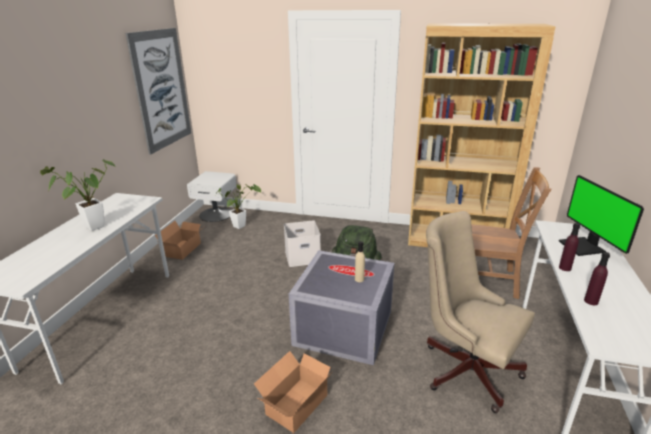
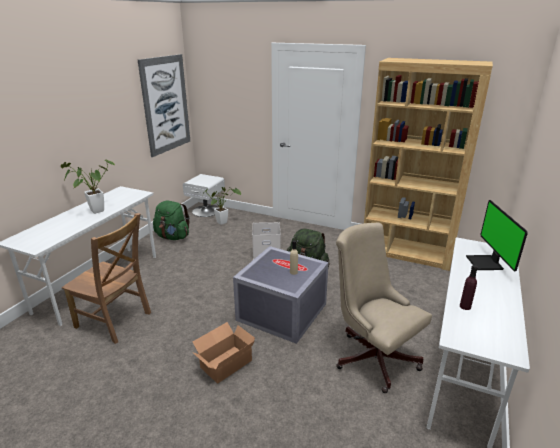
camera: 10 degrees right, 0 degrees up
(184, 249) = (173, 237): cardboard box -> green backpack
(490, 281) = (424, 289): brown chair -> brown chair (115, 321)
(565, 268) = (458, 278): purple bottle -> none

